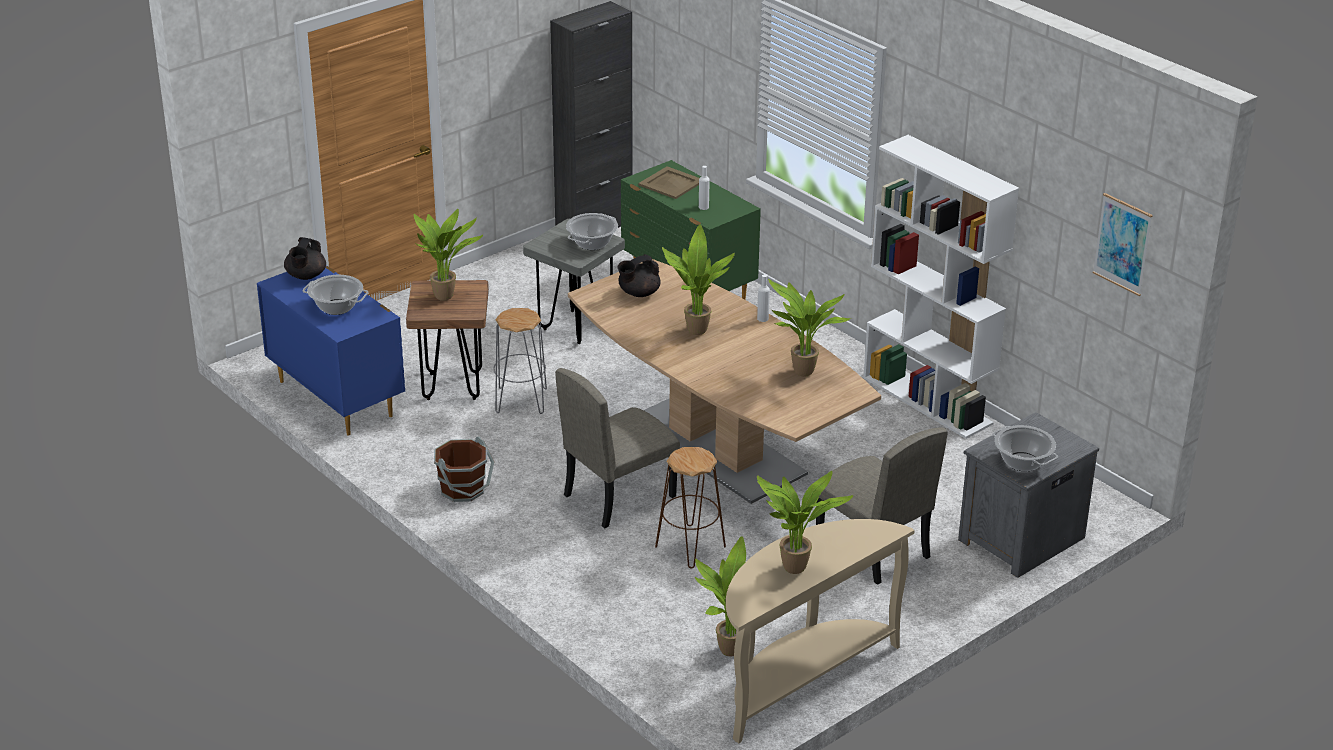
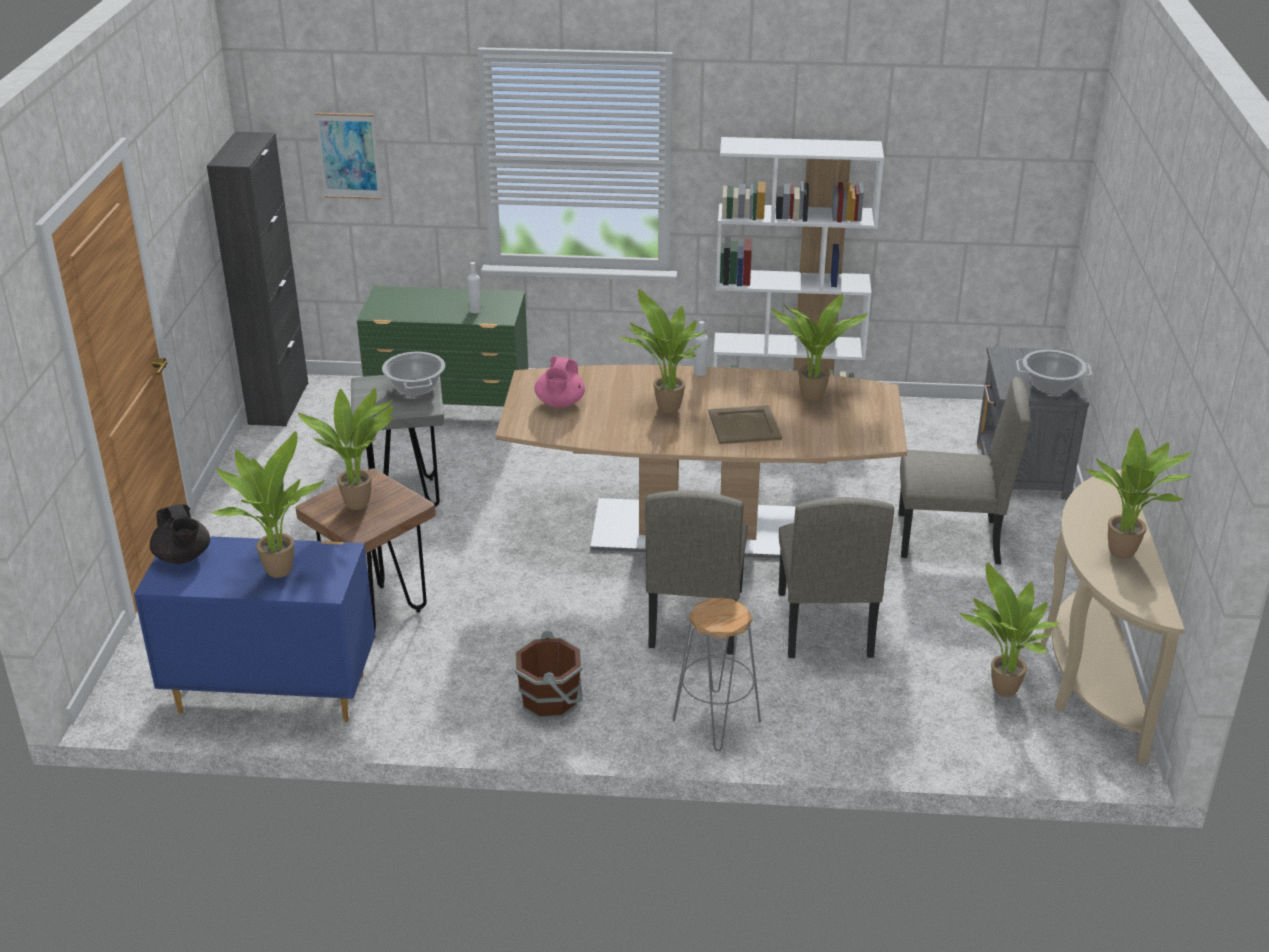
camera: 45 degrees left, 0 degrees up
(336, 307) = (277, 569): cooking pot -> potted plant
(520, 400) = (465, 587): grey stool -> grey stool (716, 721)
(638, 293) = (560, 403): black teapot -> pink teapot
(670, 183) = (409, 304): beige tray -> beige tray (744, 426)
(690, 546) = (824, 624): brown stool -> beige chair
(1122, 244) = (1012, 153): picture -> picture (348, 156)

